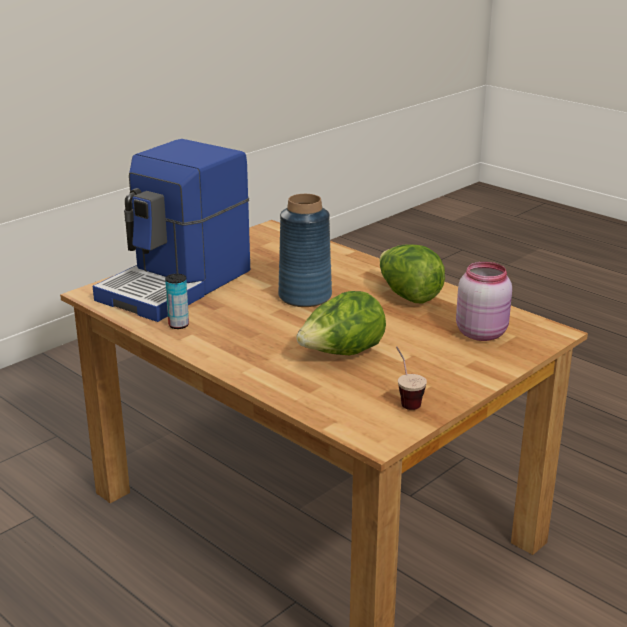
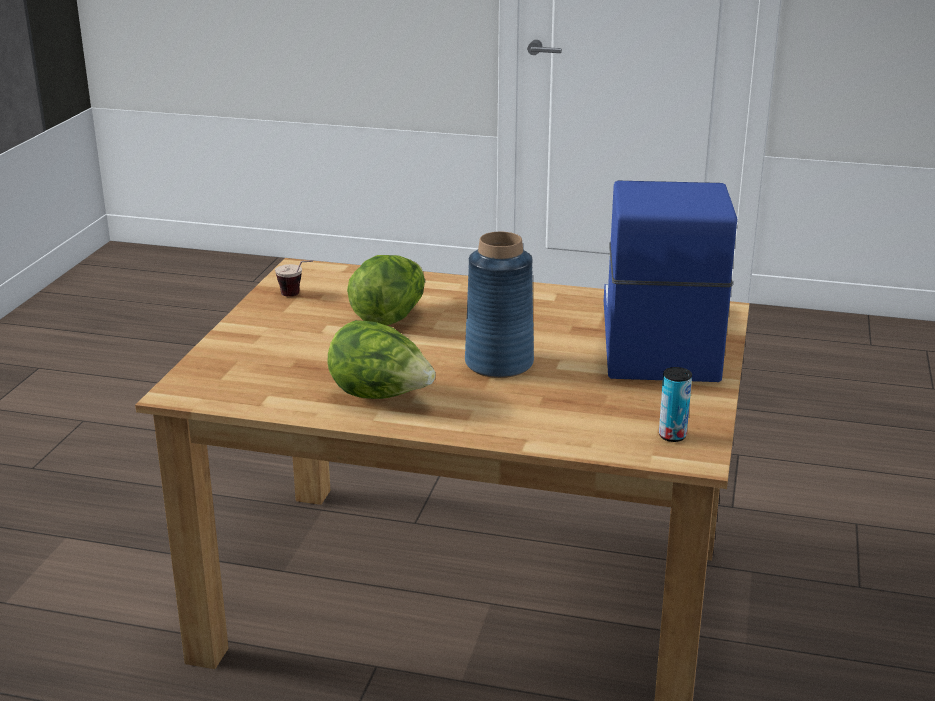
camera: 150 degrees right, 0 degrees up
(178, 325) = (579, 303): can -> can (672, 436)
(482, 333) = (261, 372): pink jar -> none

